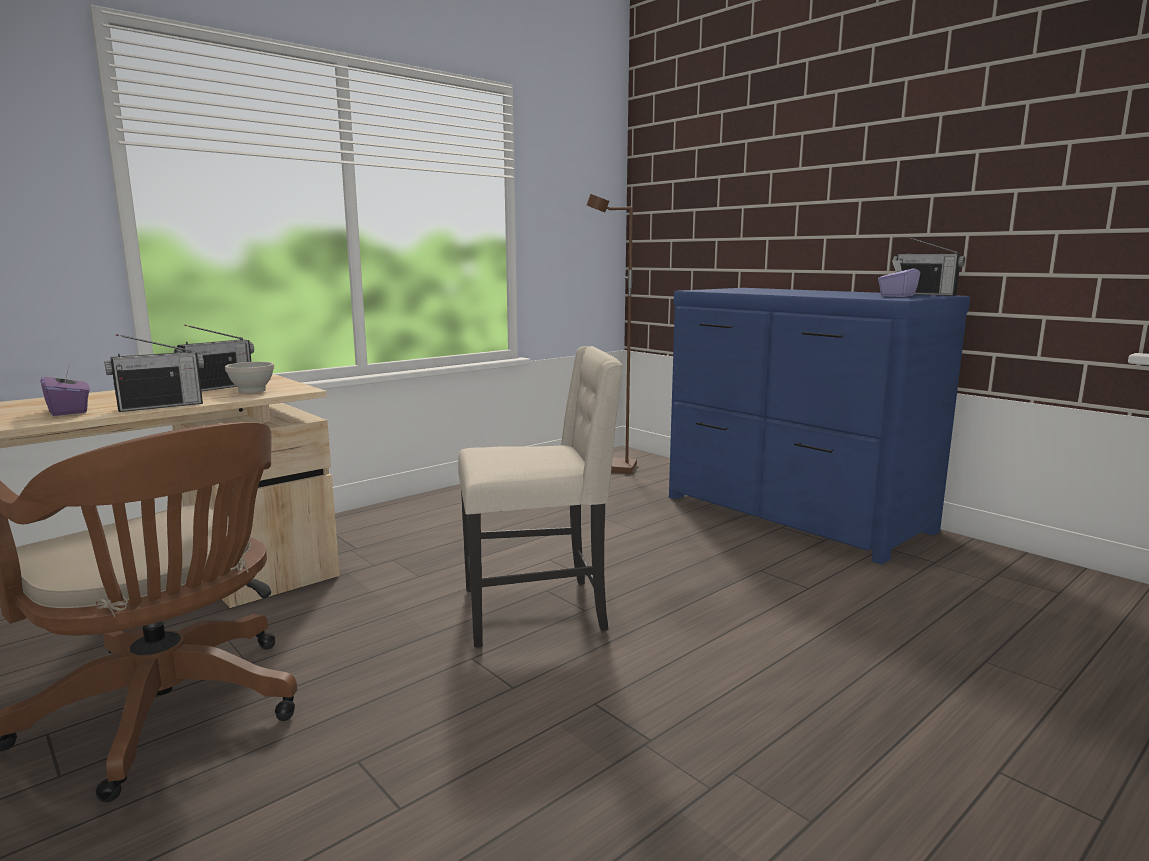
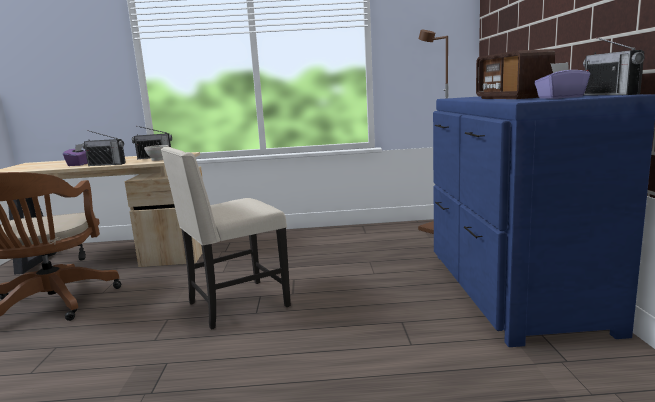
camera: 40 degrees right, 0 degrees up
(537, 610) = (235, 305): beige chair -> beige chair turned 120 degrees clockwise
(818, 294) = (511, 98): none -> radio

